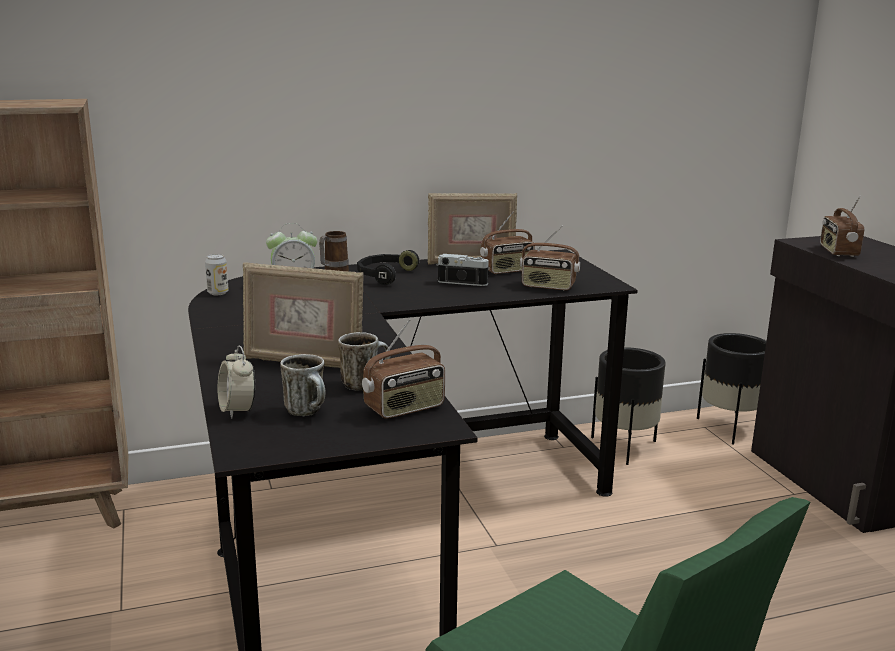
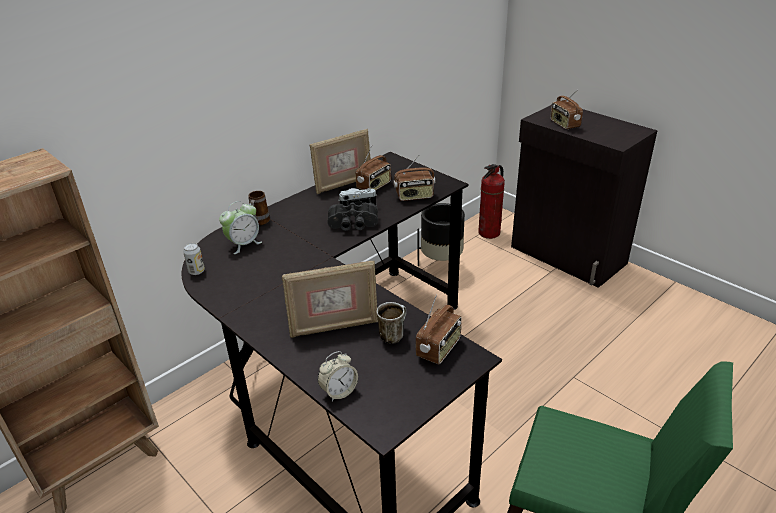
camera: 25 degrees left, 15 degrees up
(237, 410) = (339, 391): alarm clock -> alarm clock turned 75 degrees counterclockwise
(309, 412) = (386, 375): mug -> none
(384, 275) = (298, 215): black headphones -> none
(438, 294) = (353, 225): none -> black binoculars
(729, 428) = (489, 233): black planter -> fire extinguisher

